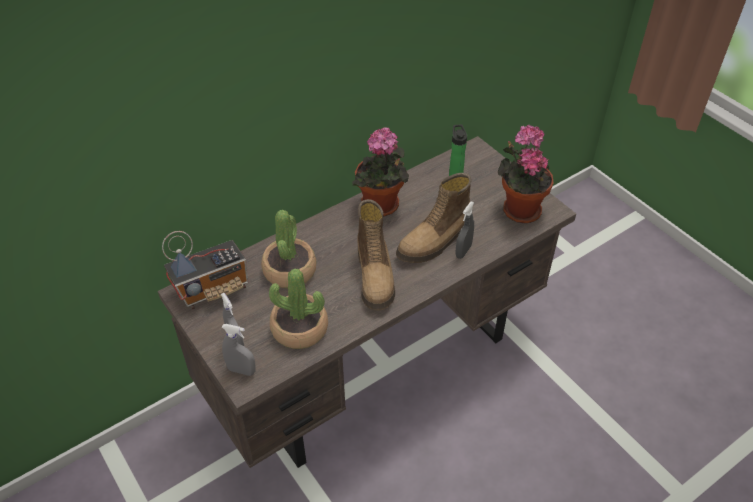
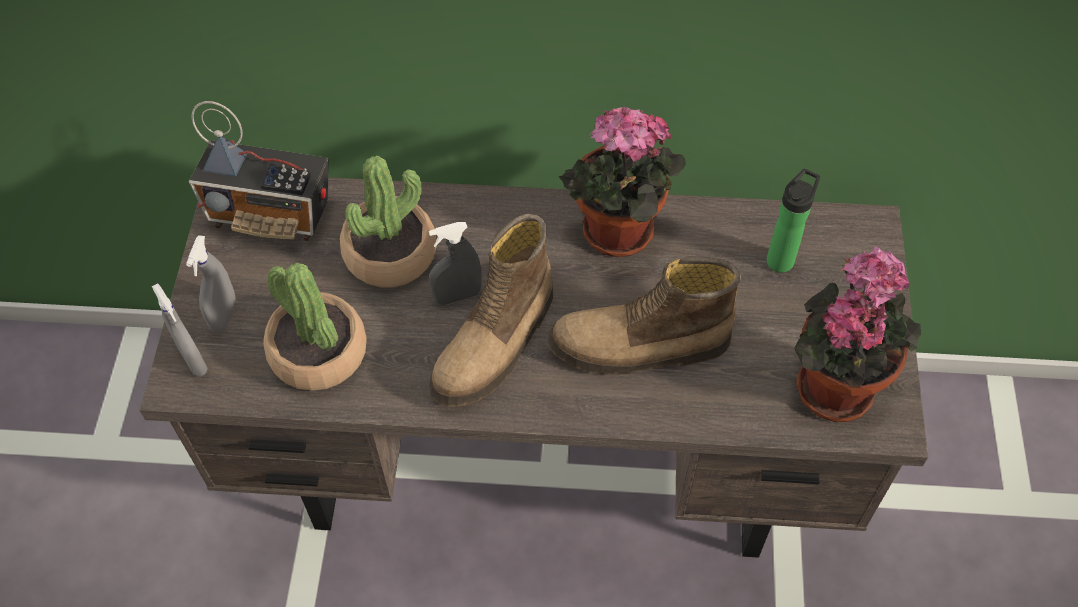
camera: 40 degrees right, 10 degrees up
(463, 251) = (666, 394): grey spray bottle -> grey spray bottle (457, 296)

